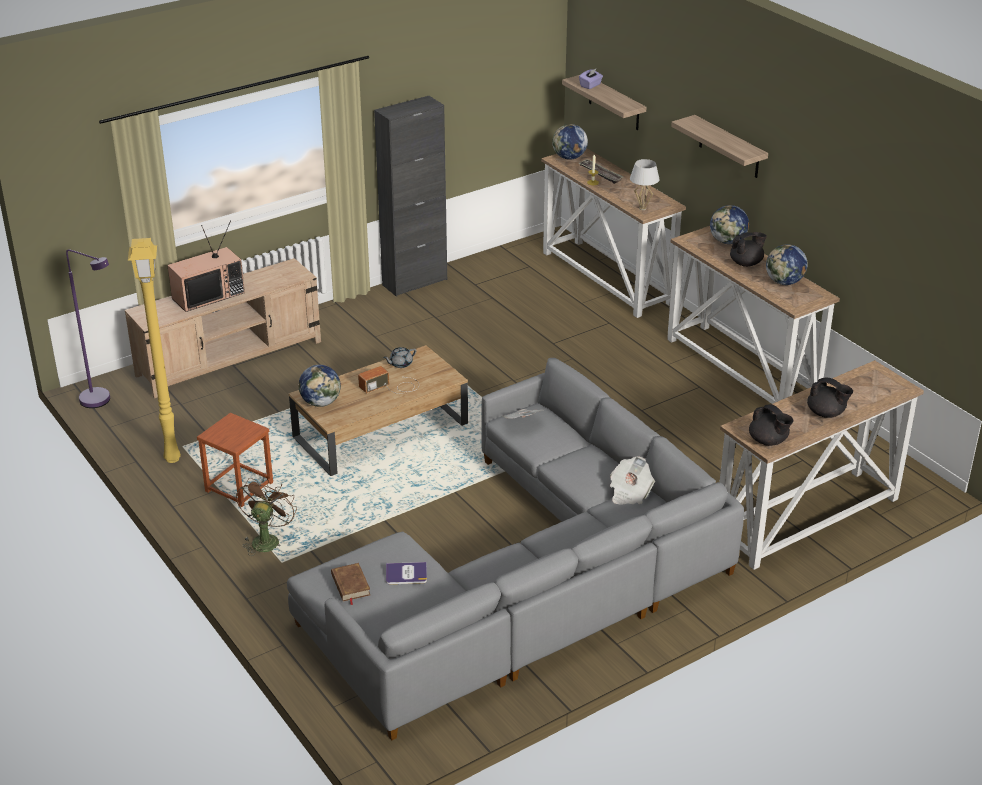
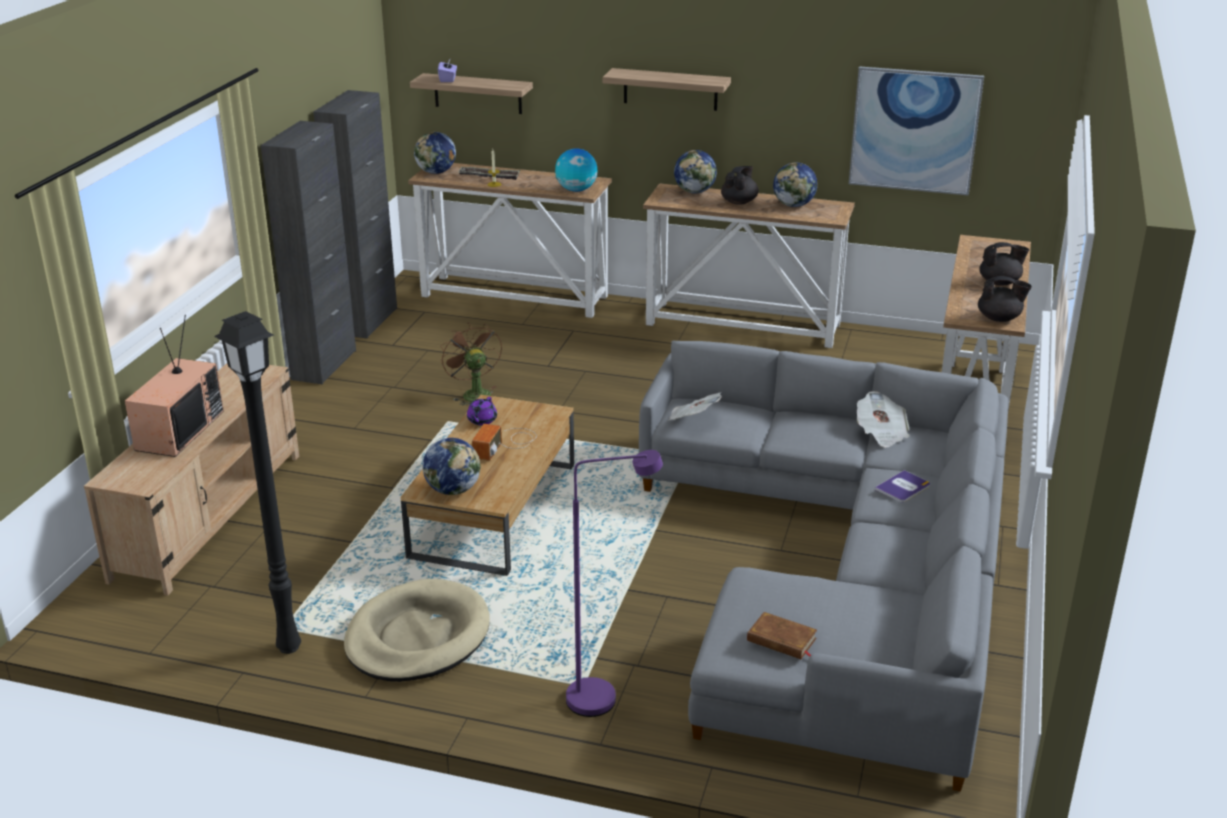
camera: 40 degrees left, 5 degrees down
(102, 401) = (98, 630): purple floor lamp -> purple floor lamp (604, 697)
(171, 458) = (286, 647): yellow floor lamp -> black floor lamp
(238, 487) = (417, 637): brown stool -> beige dog bed
(266, 539) = (530, 672): brown fan -> brown fan (473, 393)
(400, 364) = (481, 420): grey teapot -> purple teapot
(406, 574) = (816, 600): book -> book (903, 487)
(483, 259) = (367, 321): none -> black cabinet
(642, 208) = (576, 190): white table lamp -> globe
(888, 252) = (914, 130): none -> picture

